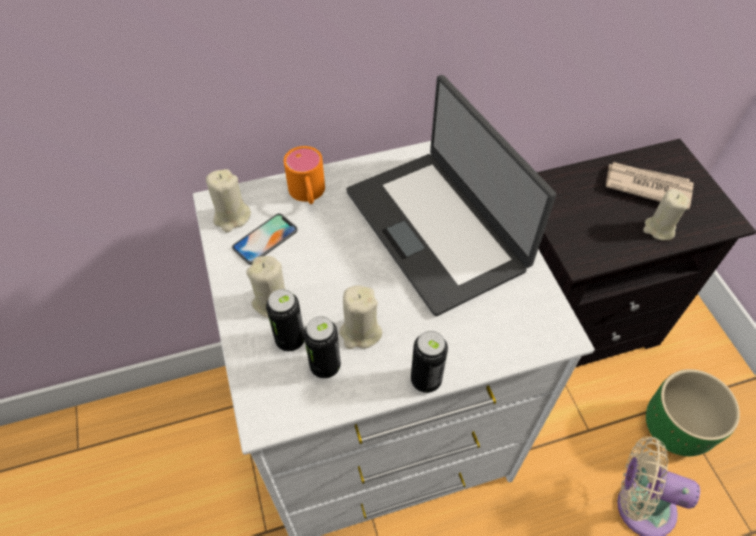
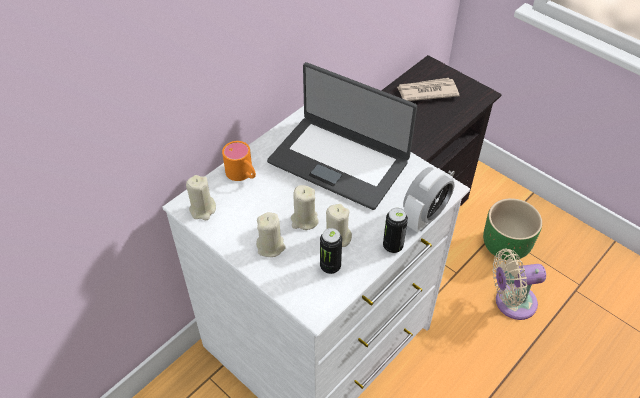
camera: 30 degrees left, 5 degrees down
(265, 239) = (236, 213): phone -> none
(290, 340) = (298, 262): can -> none
(498, 360) = (424, 217): none -> alarm clock
(658, 229) = (449, 114): beige candle -> beige candle (304, 220)

